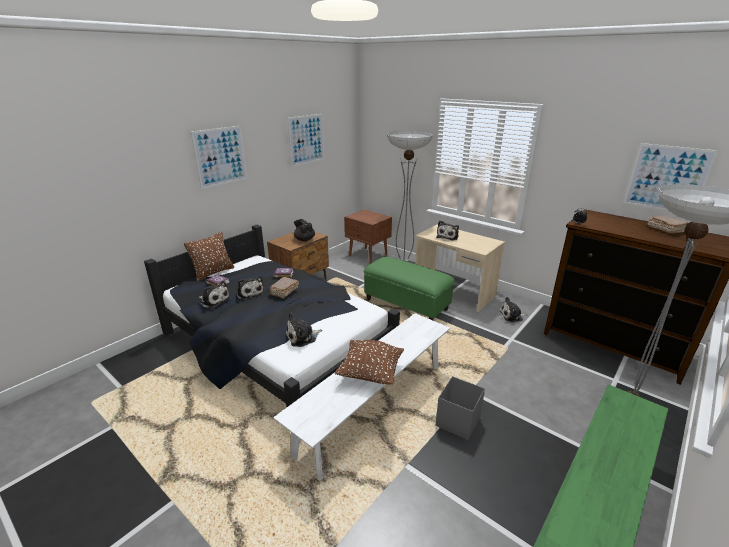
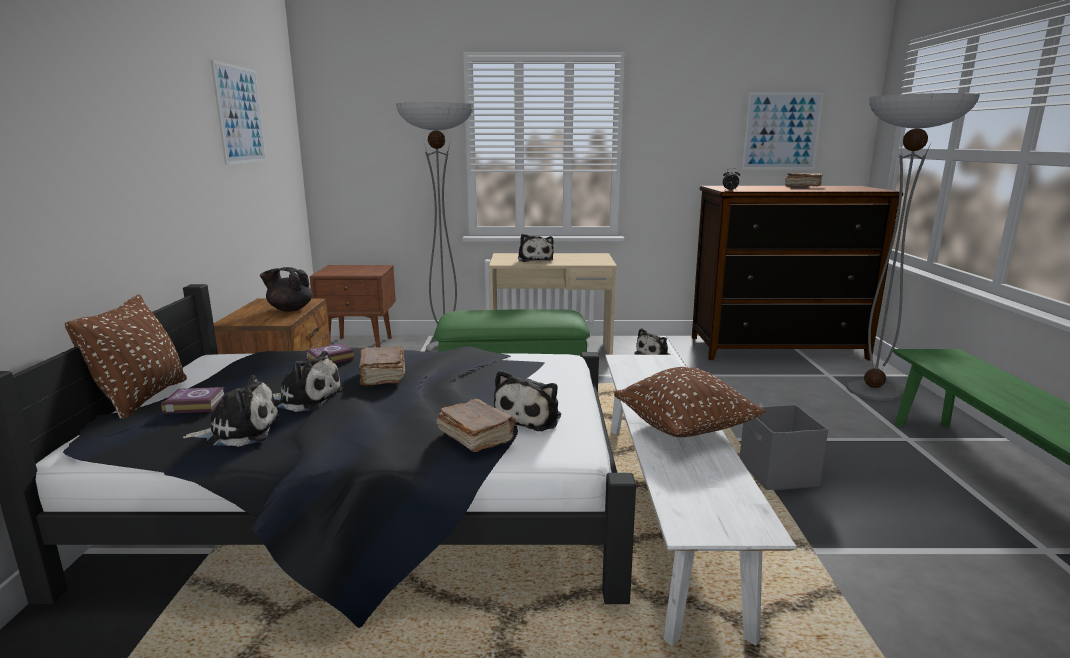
camera: 40 degrees left, 10 degrees down
(220, 156) = (111, 110): picture -> none
(268, 337) = (475, 437): none -> brown book

